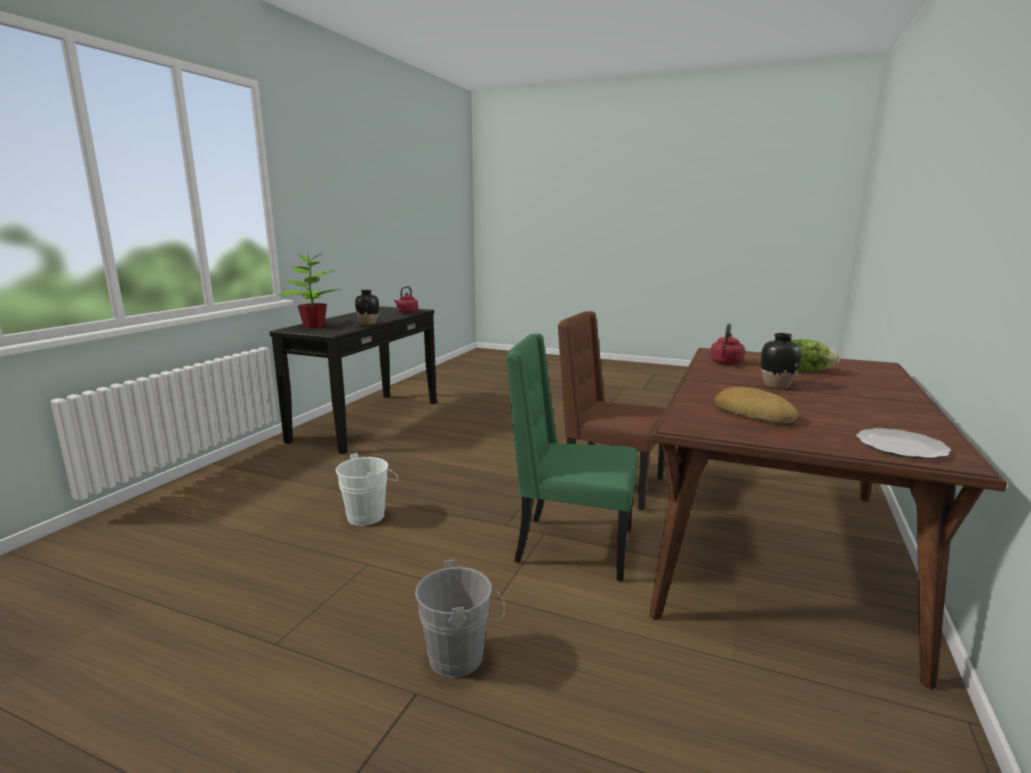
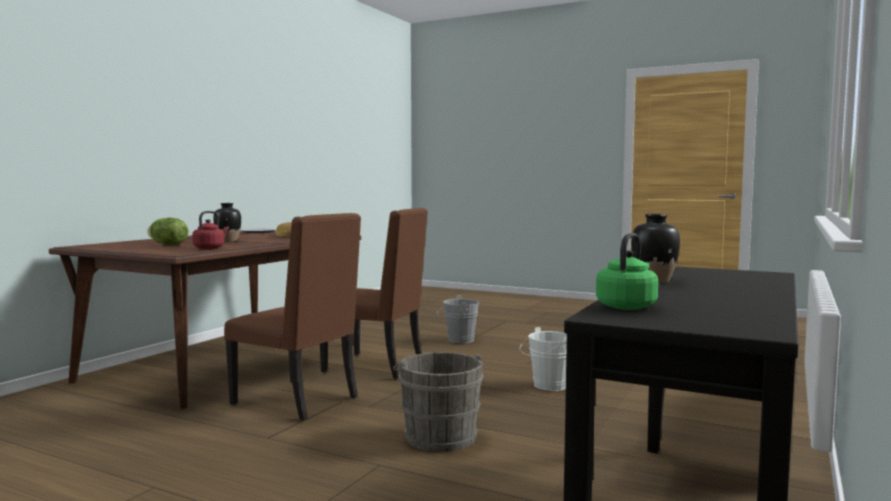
camera: 175 degrees left, 10 degrees down
(313, 326) = (747, 278): potted plant -> none
(406, 312) = (627, 306): red kettle -> green kettle
(480, 457) = (439, 436): none -> grey bucket
(571, 546) = (376, 366): green chair -> brown chair

